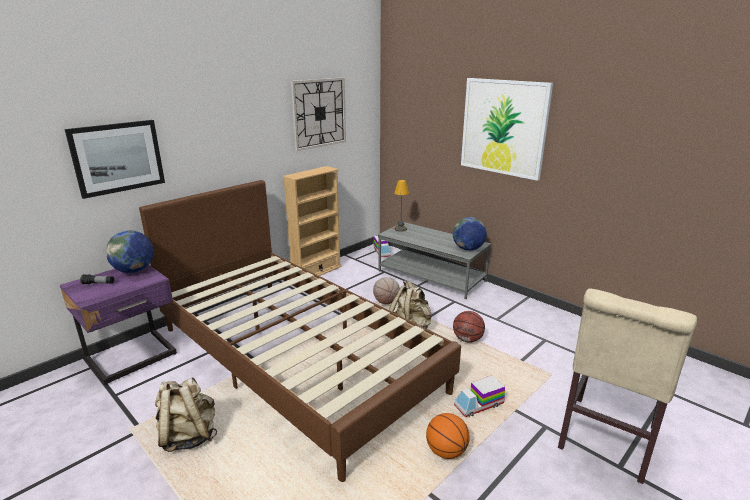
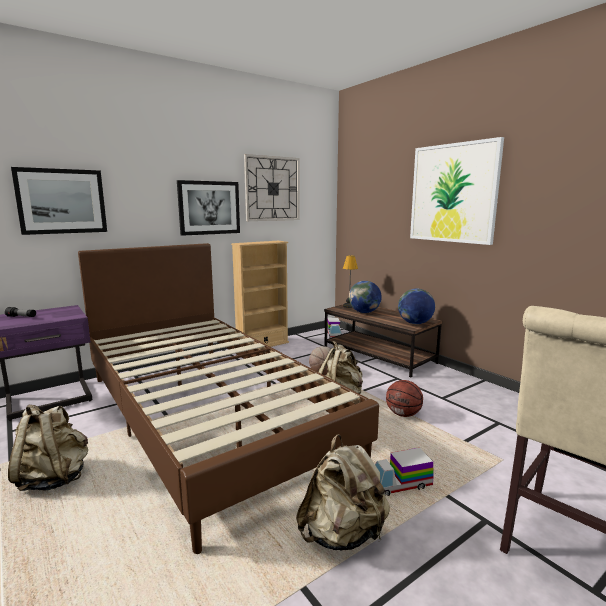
camera: 10 degrees right, 10 degrees down
(134, 270) = (62, 310): globe -> globe (364, 312)
(260, 142) = (209, 208): none -> picture
(430, 276) = (377, 355): grey coffee table -> brown coffee table
(446, 451) = (342, 534): basketball -> beige backpack

